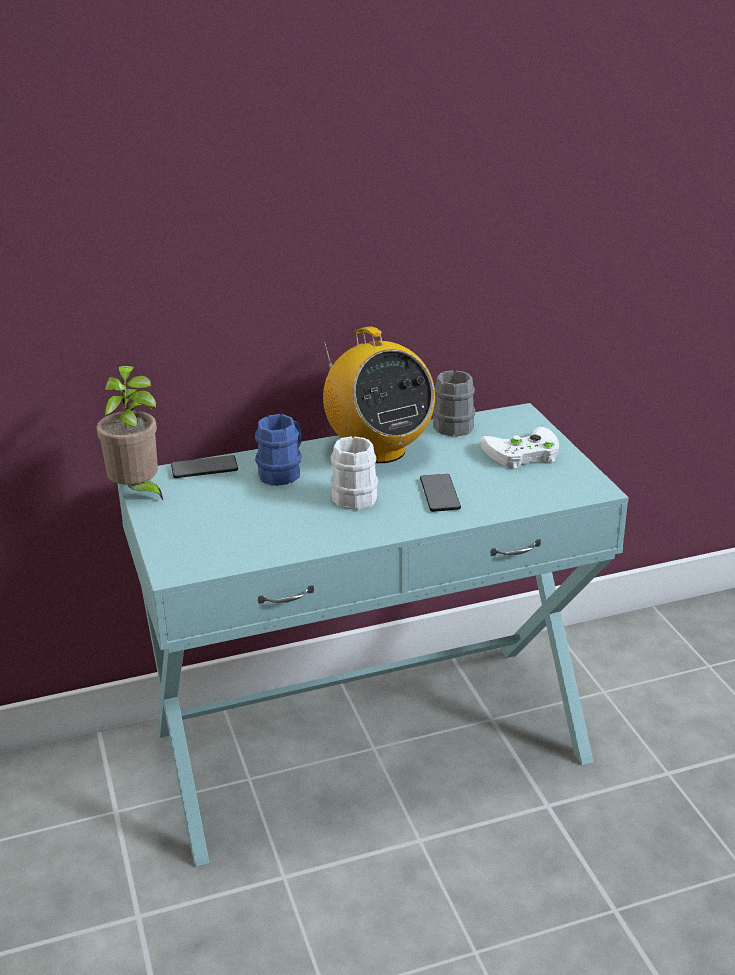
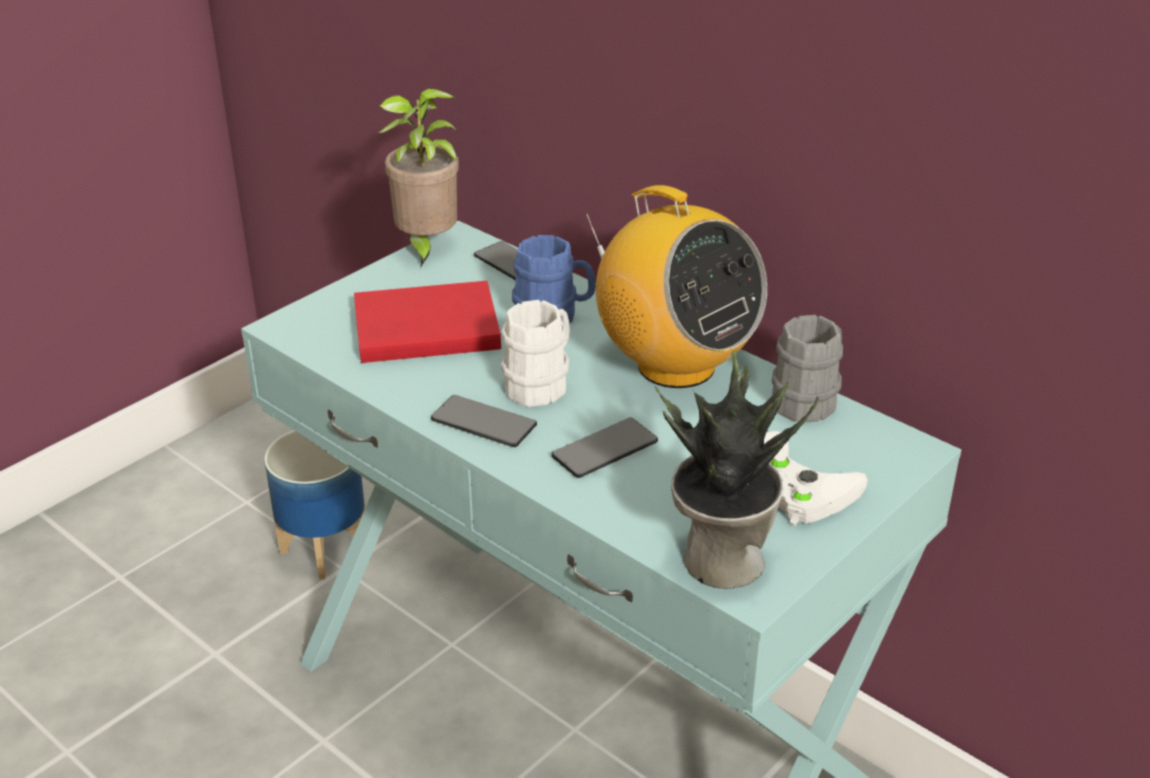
camera: 60 degrees right, 5 degrees up
(82, 814) = (325, 548): none -> planter
(240, 519) = (422, 327): none -> red book
(374, 524) = (484, 423): none -> phone
(378, 450) = (674, 365): radio -> radio turned 75 degrees counterclockwise
(566, 490) = (719, 560): none -> potted plant

